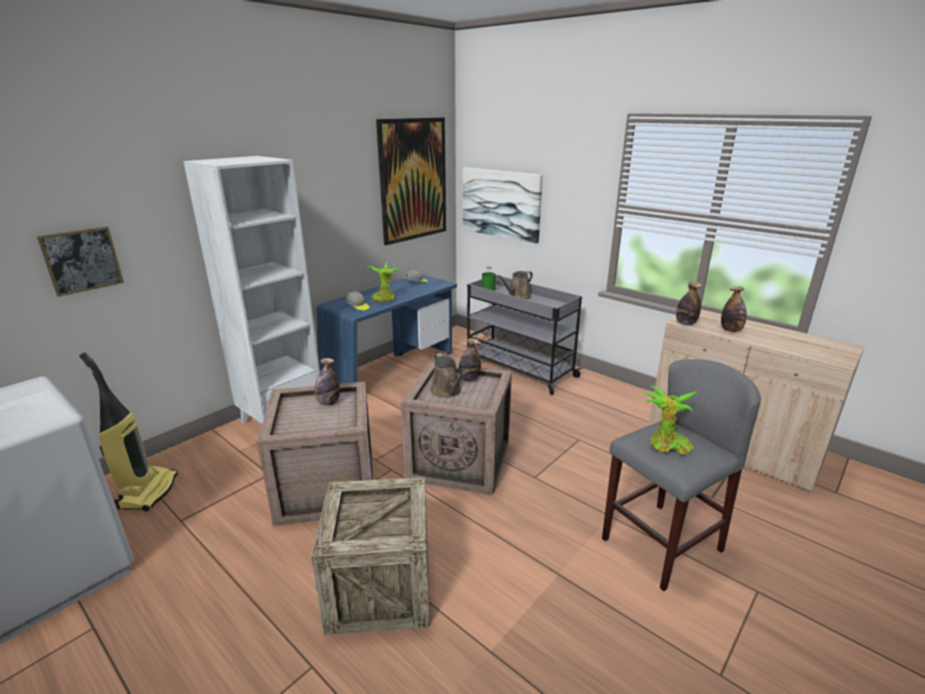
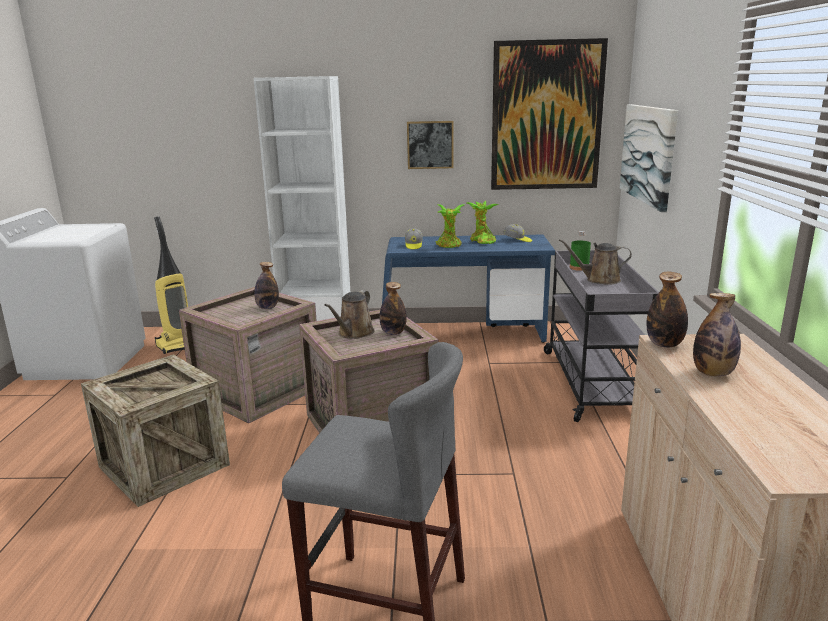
camera: 50 degrees right, 5 degrees down
(82, 260) = (189, 151): picture -> picture (430, 145)
(666, 446) = (352, 440): potted plant -> potted plant (481, 241)

